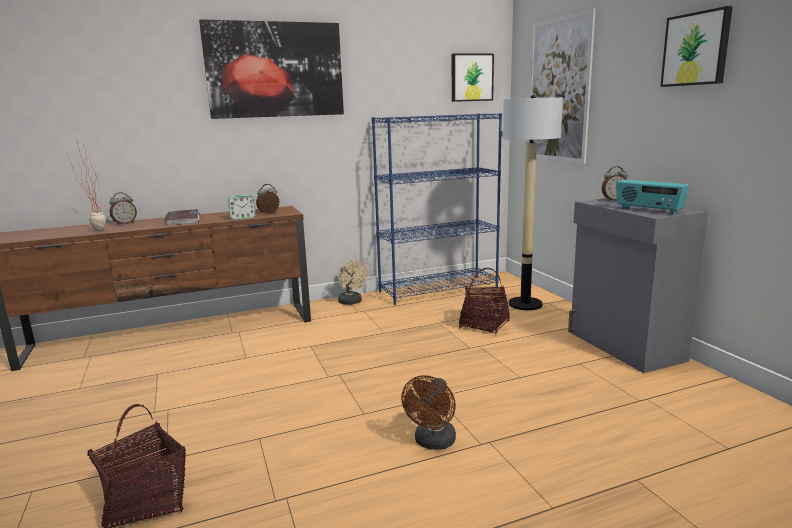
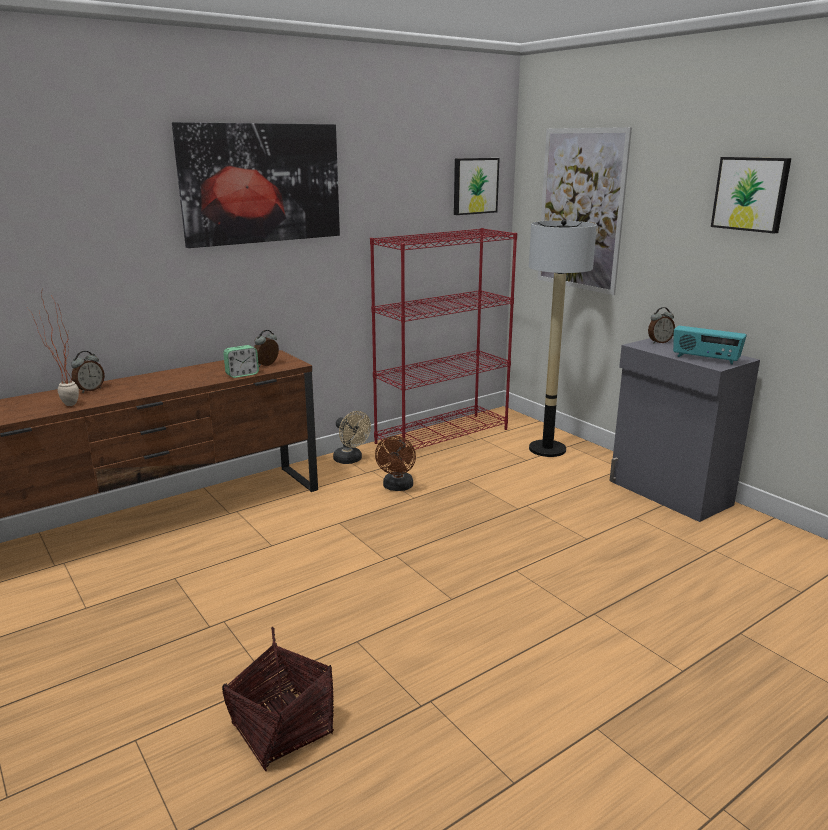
camera: 15 degrees left, 5 degrees up
(183, 220) = (165, 381): book -> none
(433, 443) = (541, 622): brown fan -> brown fan (397, 487)
(439, 289) = (442, 436): blue bookcase -> red bookcase
(484, 325) = (518, 479): basket -> none

